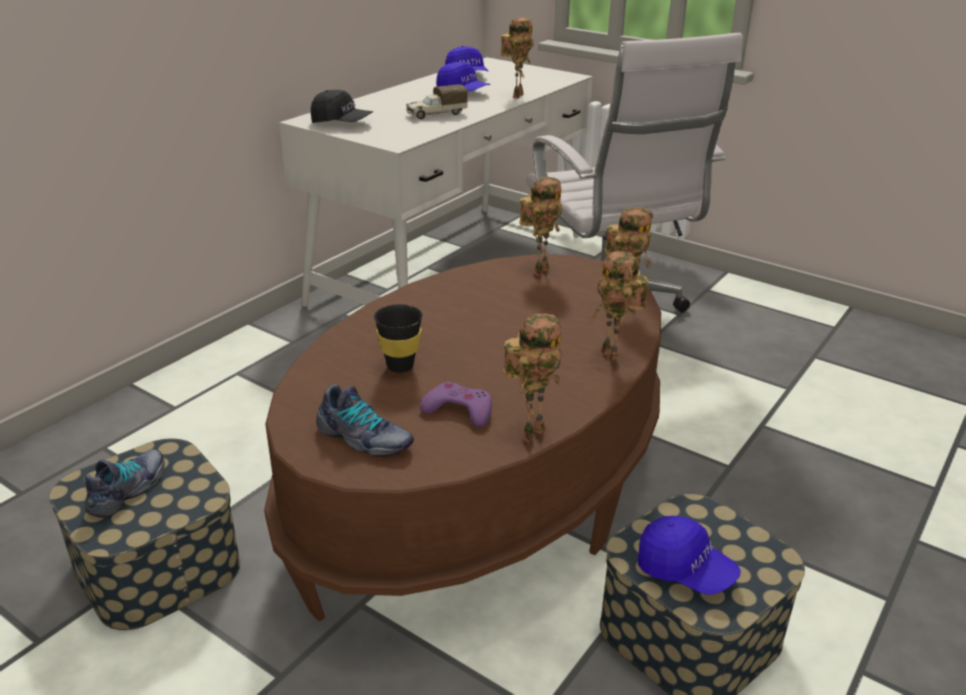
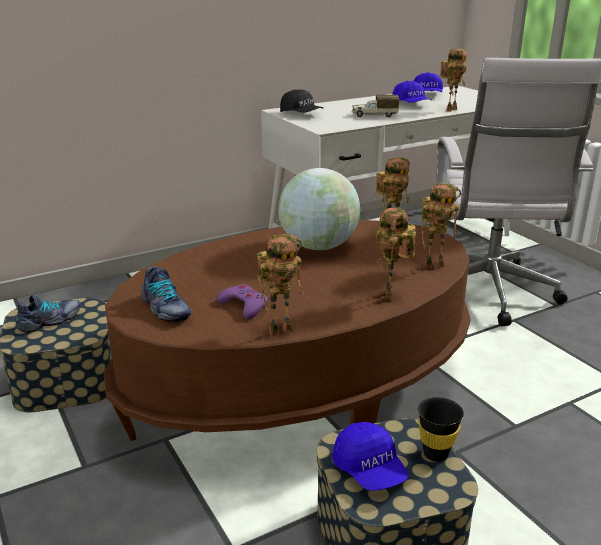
camera: 25 degrees right, 5 degrees down
(400, 366) = (231, 272): black cup -> black cup (435, 454)
(474, 307) = (319, 246): none -> globe

